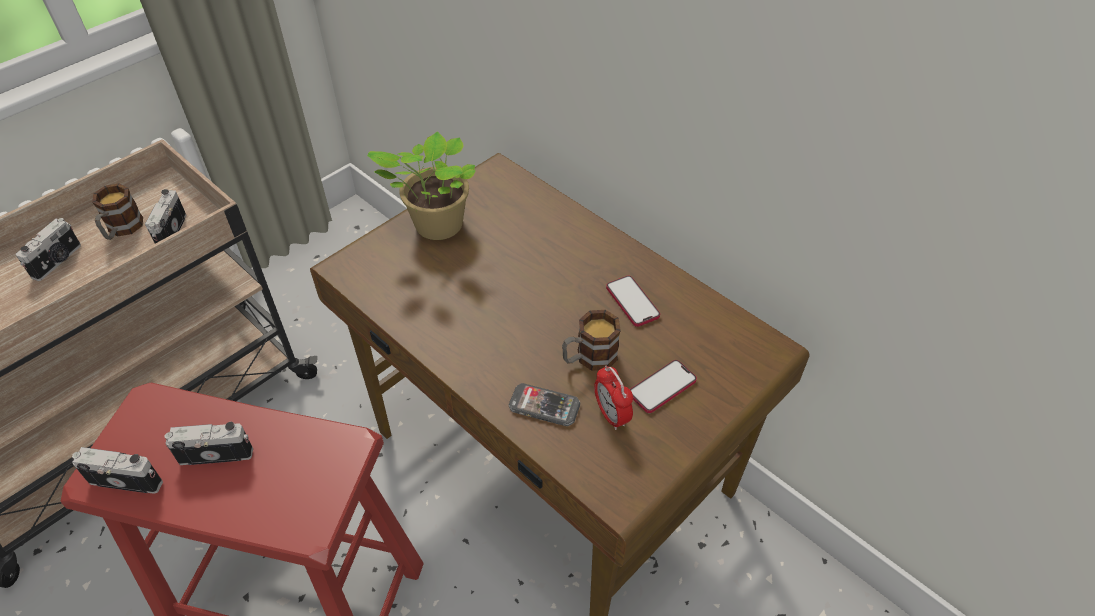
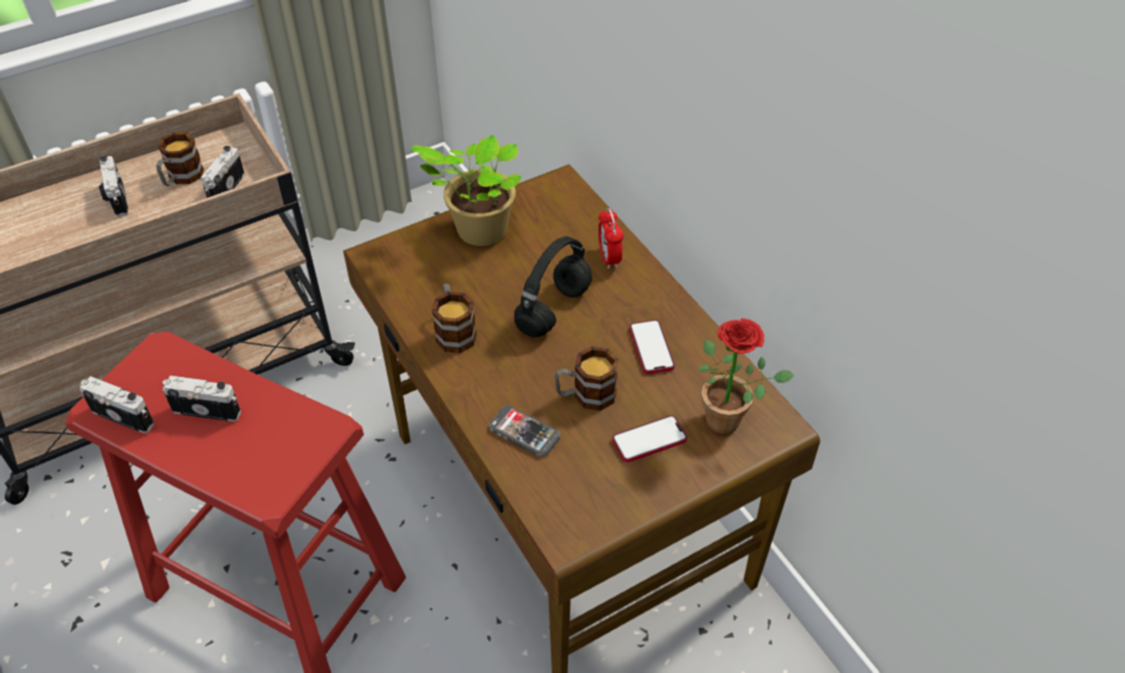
camera: 15 degrees right, 0 degrees up
(58, 261) = (117, 199): camera -> camera turned 120 degrees clockwise
(444, 323) = (454, 331): none -> mug
(531, 286) = (553, 311): none -> black headphones
(611, 415) = (587, 456): alarm clock -> alarm clock (609, 258)
(727, 353) = (730, 420): none -> potted plant

